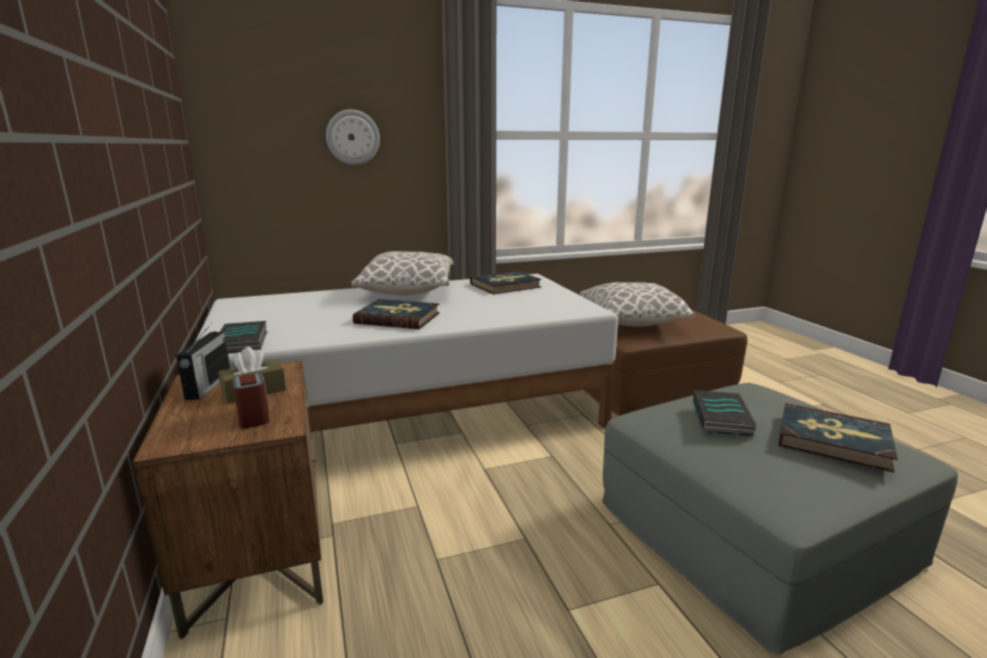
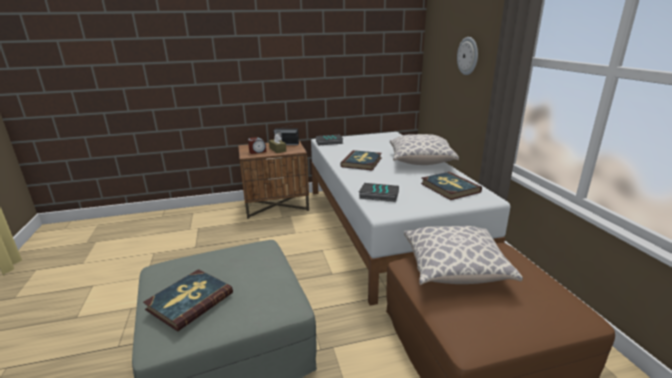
camera: 95 degrees right, 5 degrees up
(723, 418) = (239, 266): book -> book (378, 195)

